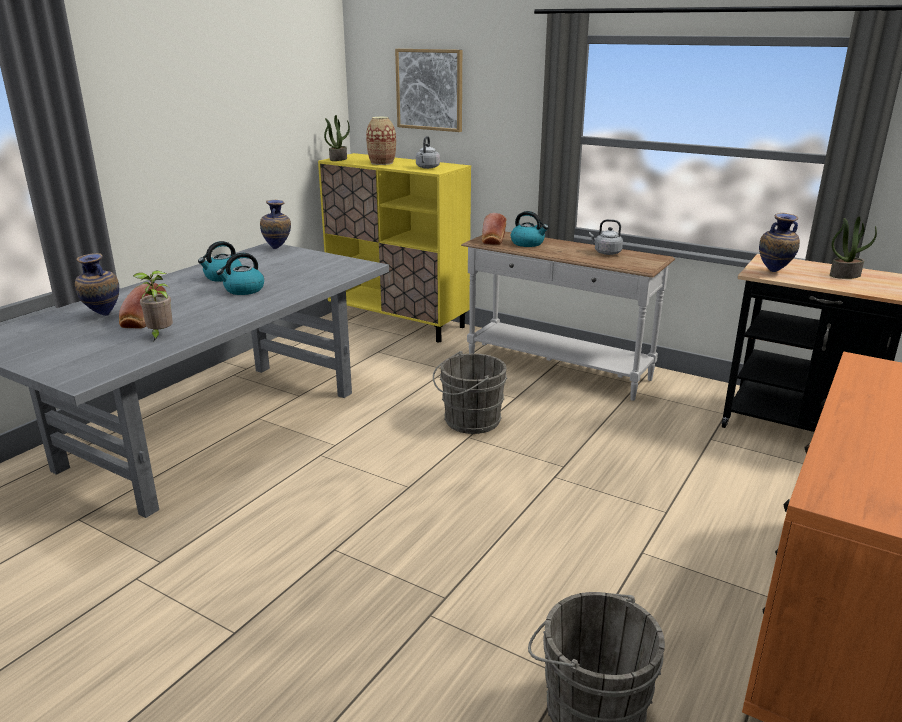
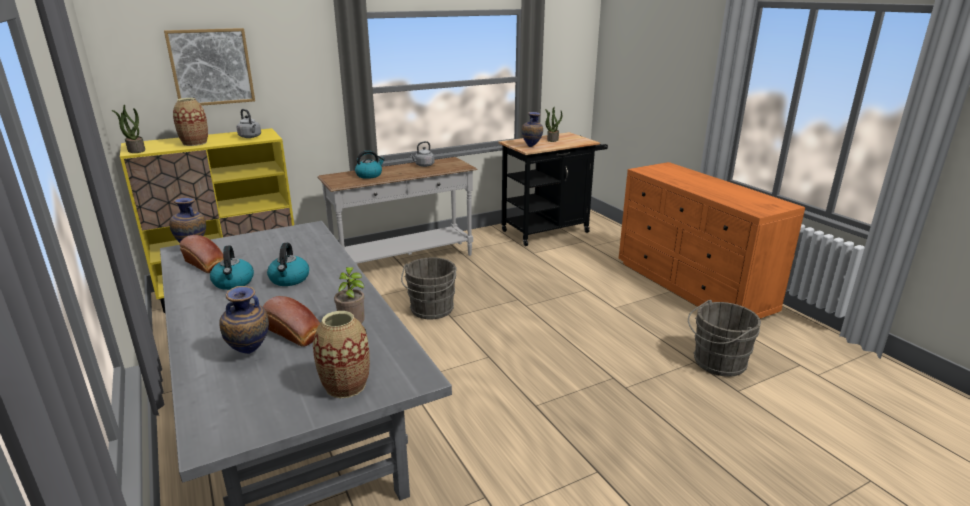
camera: 60 degrees left, 0 degrees up
(62, 357) = (346, 385): none -> vase
(493, 240) = (343, 180): bread -> bread (207, 265)

